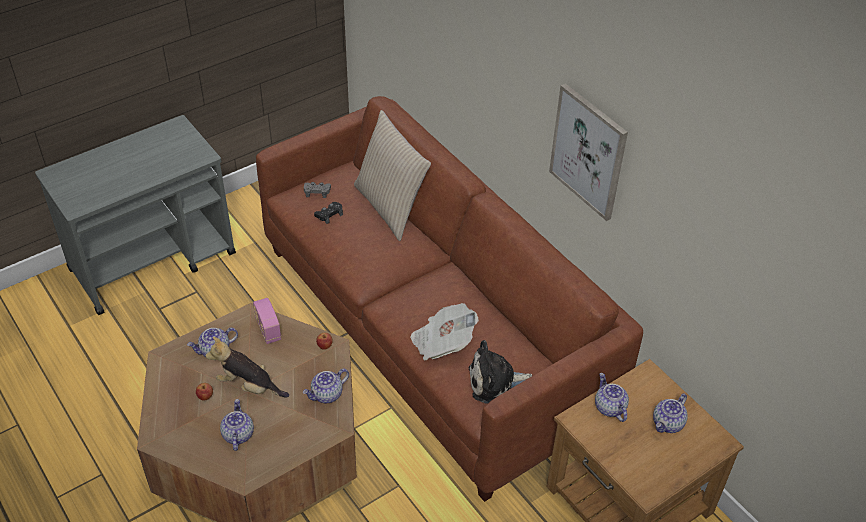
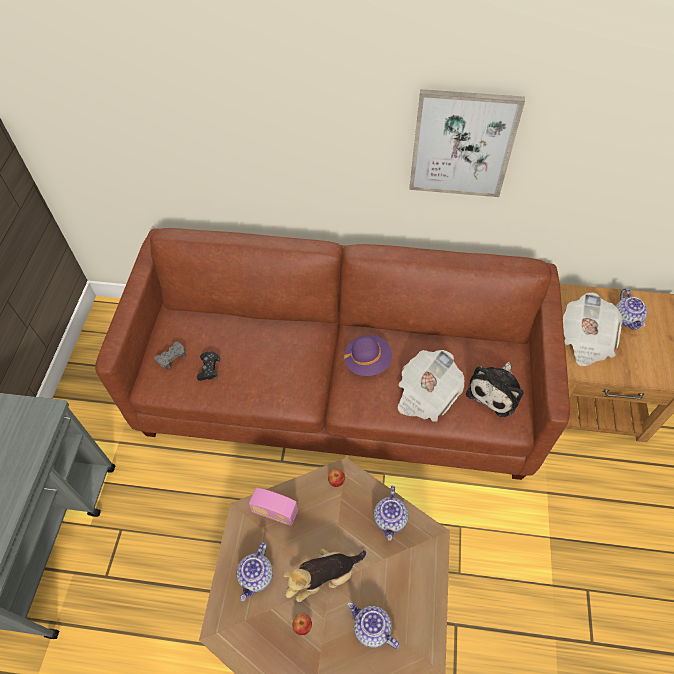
camera: 45 degrees left, 10 degrees up
(390, 207) = (248, 320): beige pillow -> none
(434, 293) = (367, 361): none -> purple hat
(609, 407) = (585, 340): teapot -> newspaper

